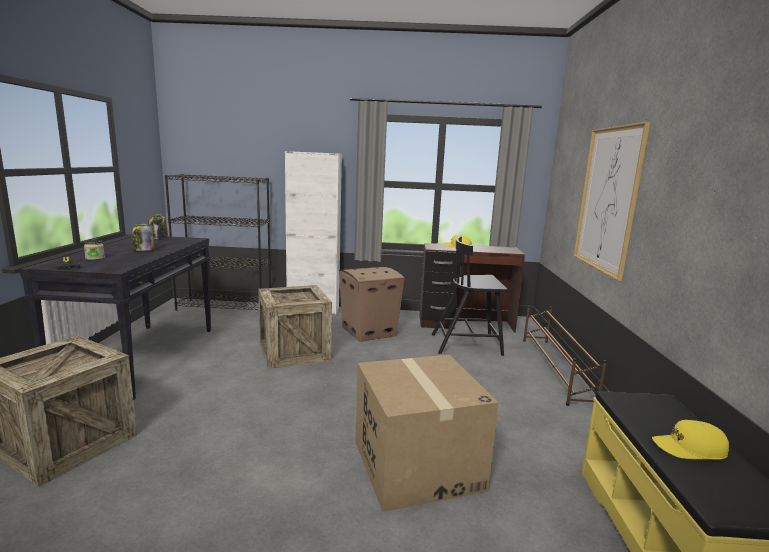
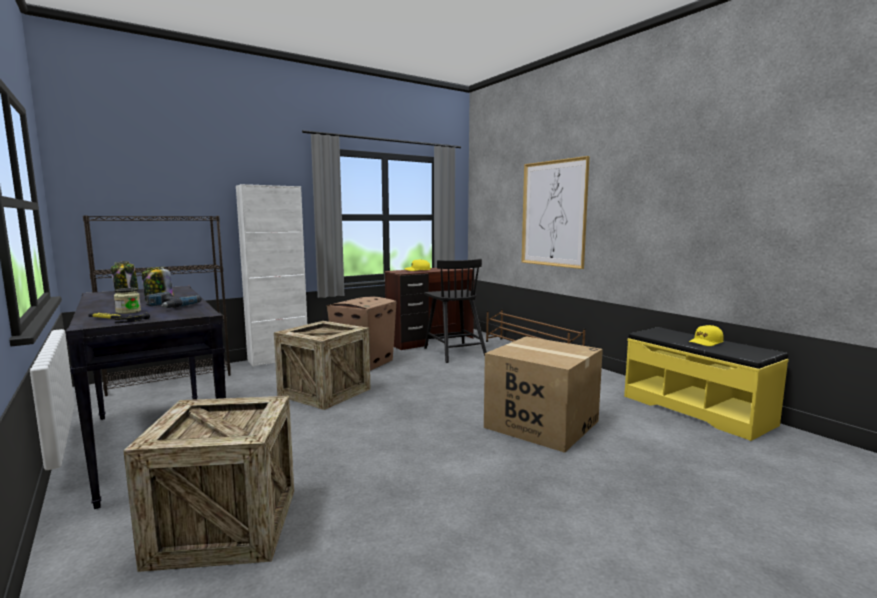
camera: 35 degrees left, 5 degrees down
(128, 257) = (169, 306): none -> power drill
(467, 344) = (454, 352): black chair -> black chair turned 75 degrees counterclockwise

